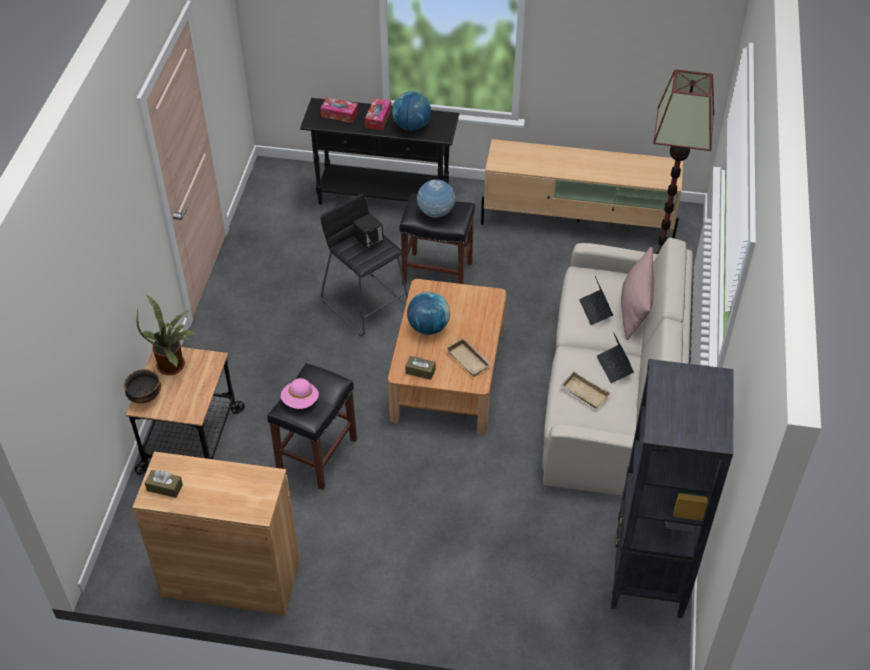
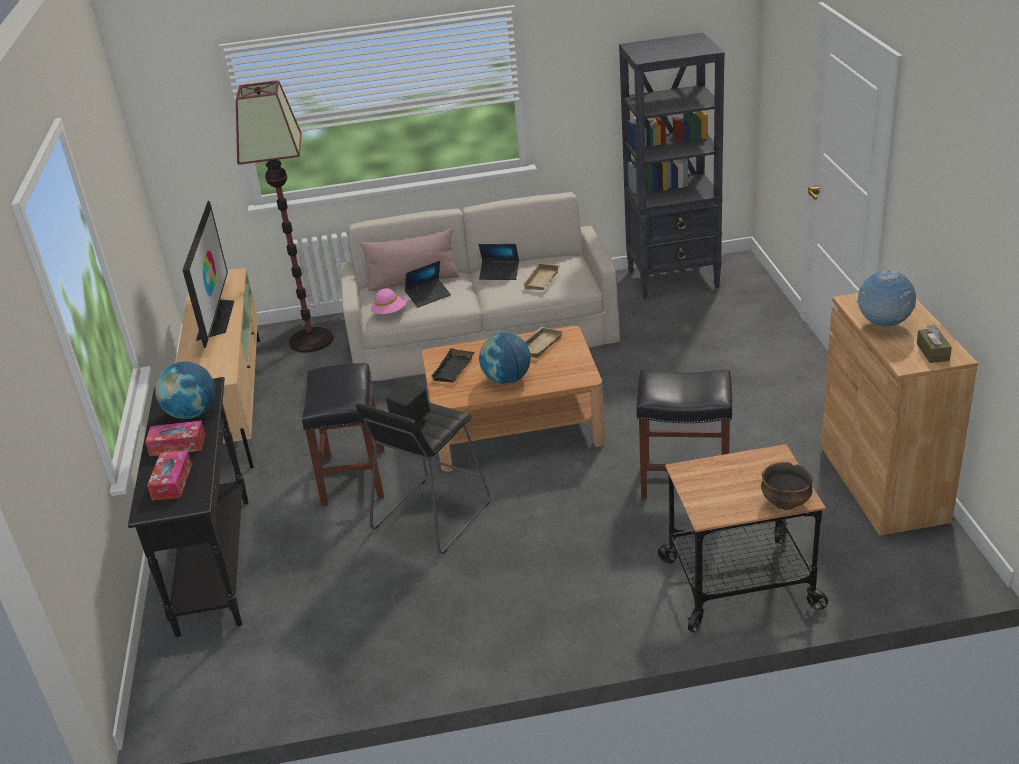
camera: 105 degrees left, 15 degrees down
(174, 365) = (717, 499): potted plant -> none
(300, 401) = (696, 388): pink hat -> pink hat (390, 313)
(420, 371) = (574, 367): brown tissue box -> none
(436, 214) = (340, 387): globe -> globe (883, 325)
(461, 301) = (454, 370): none -> black tray
(594, 167) = (216, 318): none -> television
(614, 367) = (499, 274): laptop -> laptop turned 45 degrees clockwise

